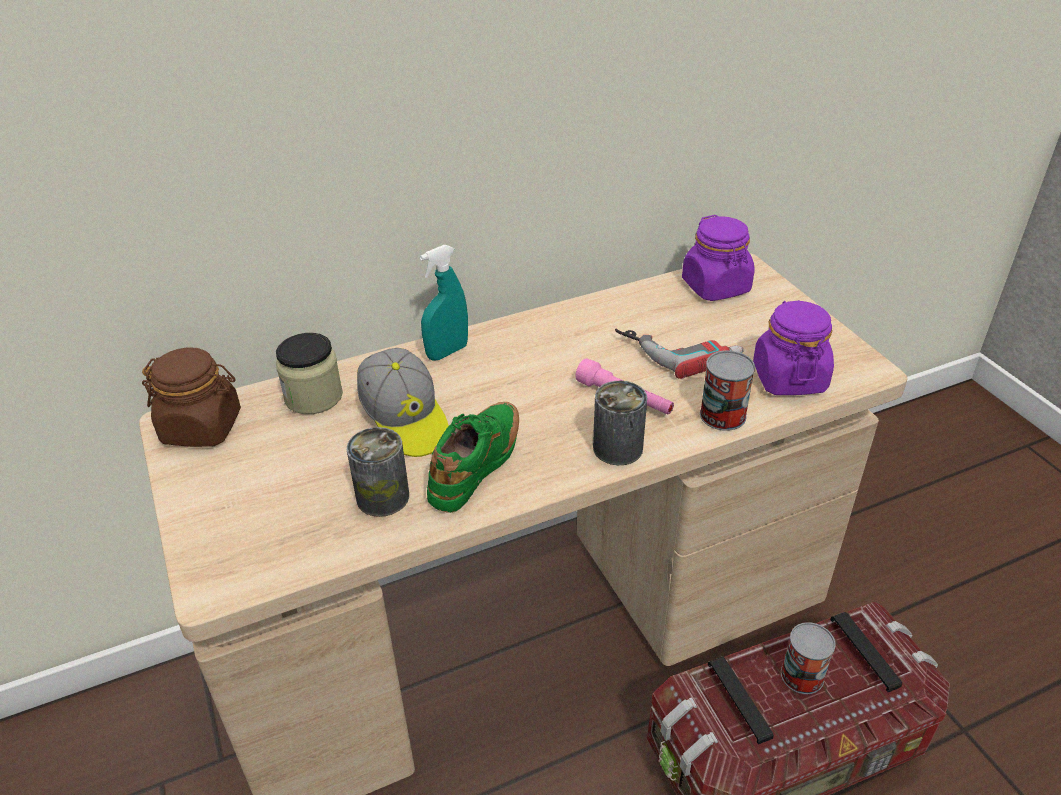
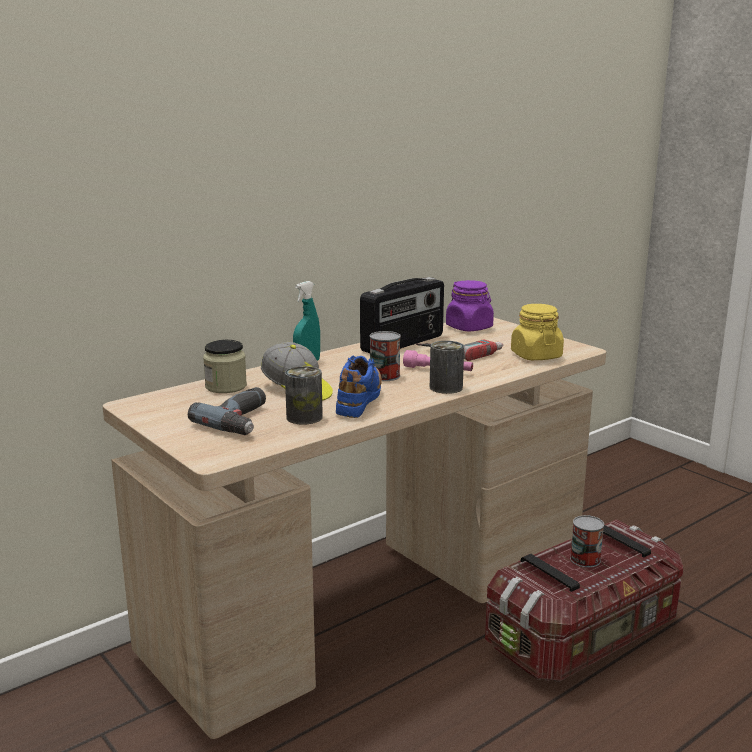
camera: 15 degrees left, 20 degrees down
(202, 427) = (154, 404): brown jar -> none
(298, 491) = (243, 420): none -> power drill
(478, 468) = (360, 402): green shoe -> blue shoe
(602, 318) = (403, 344): none -> radio
(722, 415) = (503, 371): can -> can (384, 376)
(789, 378) = (536, 356): purple jar -> yellow jar

